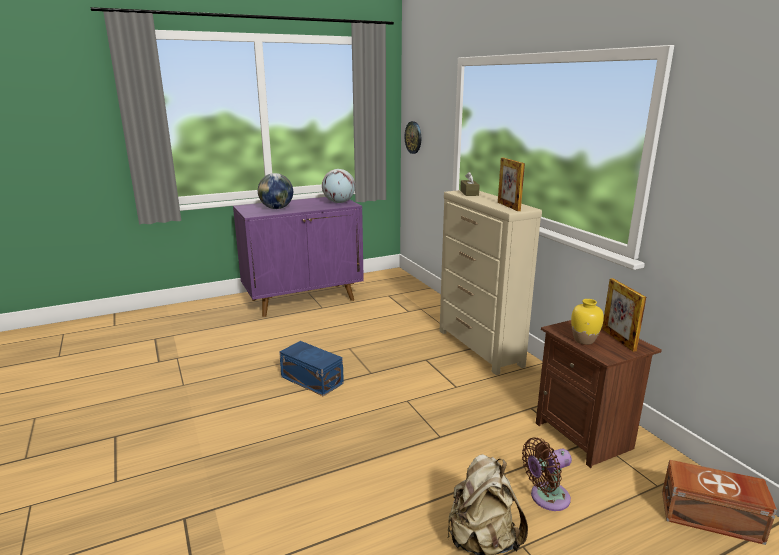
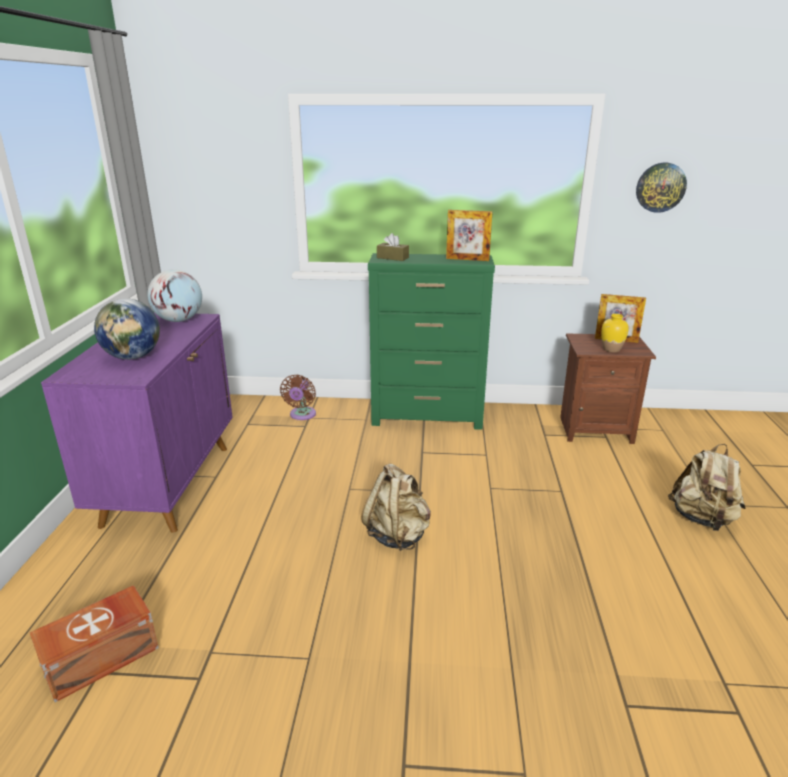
camera: 60 degrees left, 5 degrees up
(312, 379) = (398, 535): blue storage box -> beige backpack
(413, 137) = (188, 206): wall clock -> wall clock (660, 187)
(480, 348) = (428, 419): beige dresser -> green dresser
(546, 498) = (662, 474): brown fan -> brown fan (302, 415)
(712, 518) = (698, 427): brown storage box -> brown storage box (103, 658)

